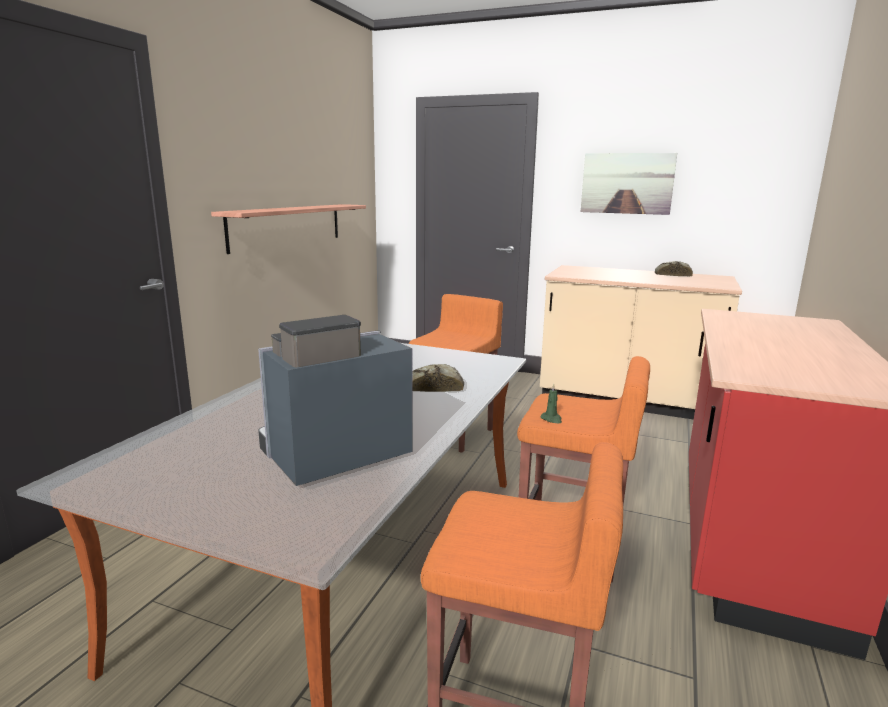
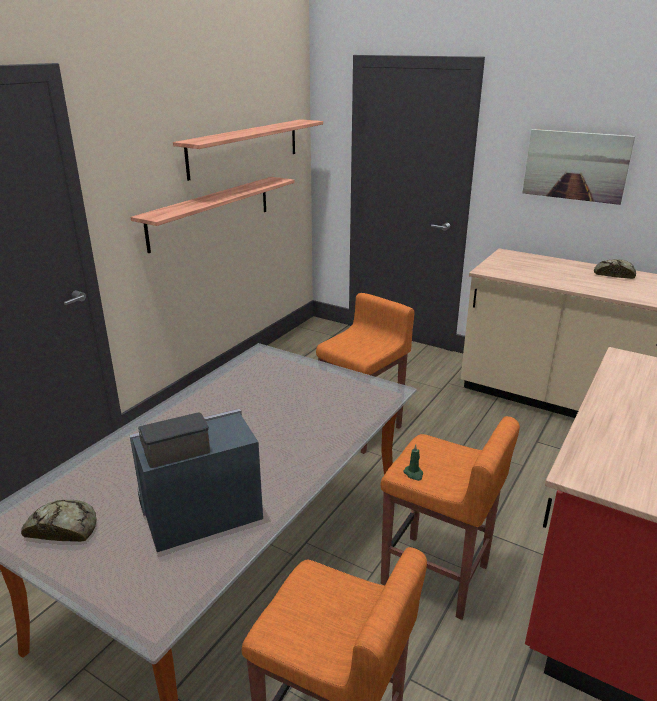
camera: 10 degrees right, 10 degrees up
(319, 170) = (245, 147): none -> shelf
(433, 387) = (312, 427): bread -> bread (63, 527)

